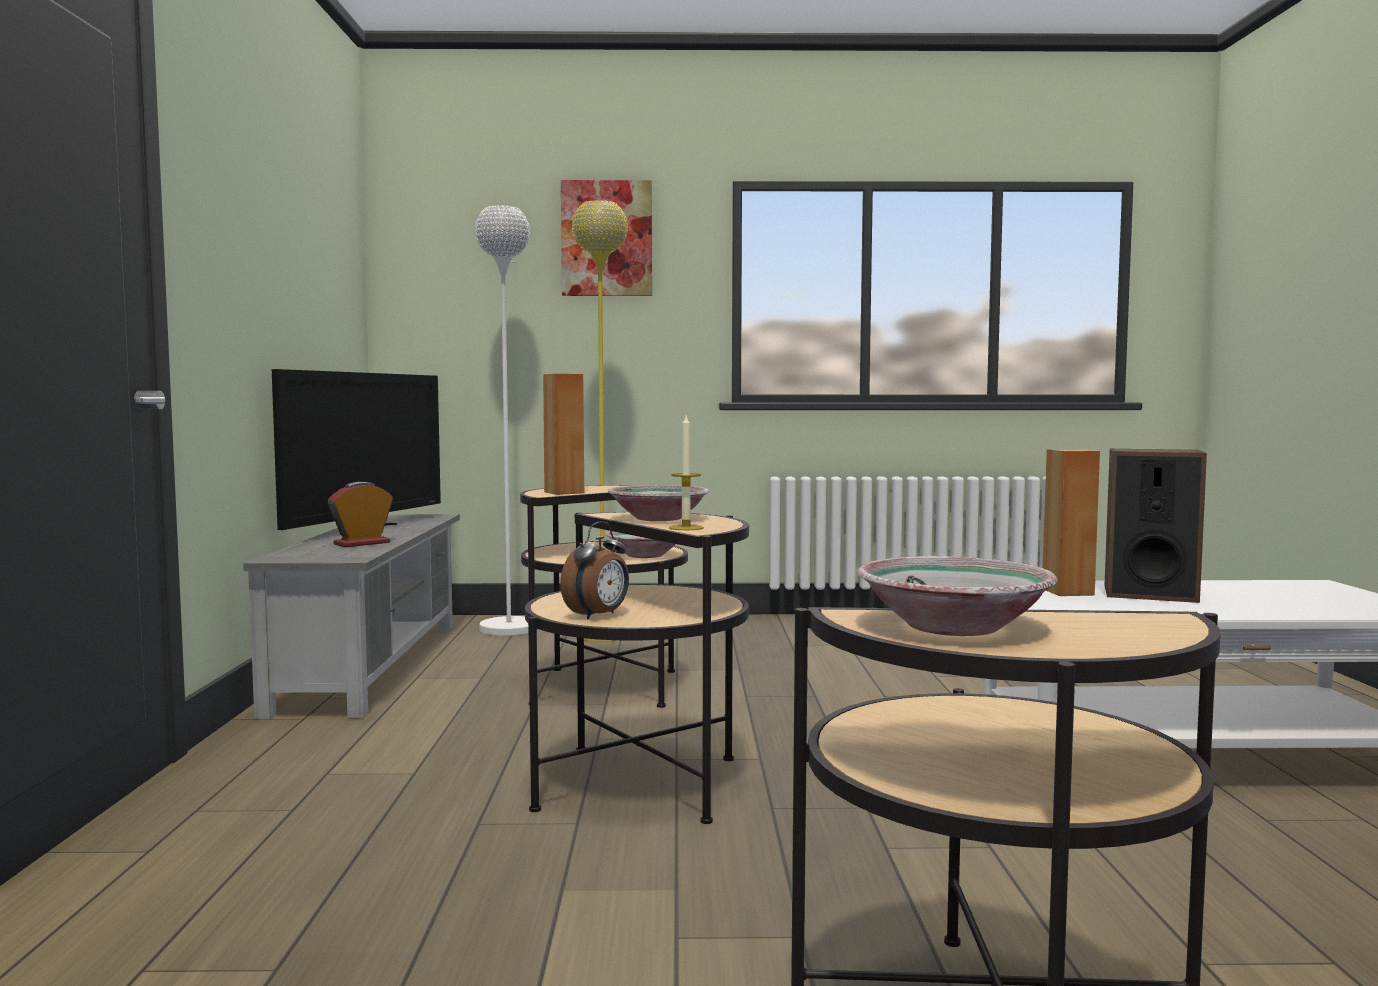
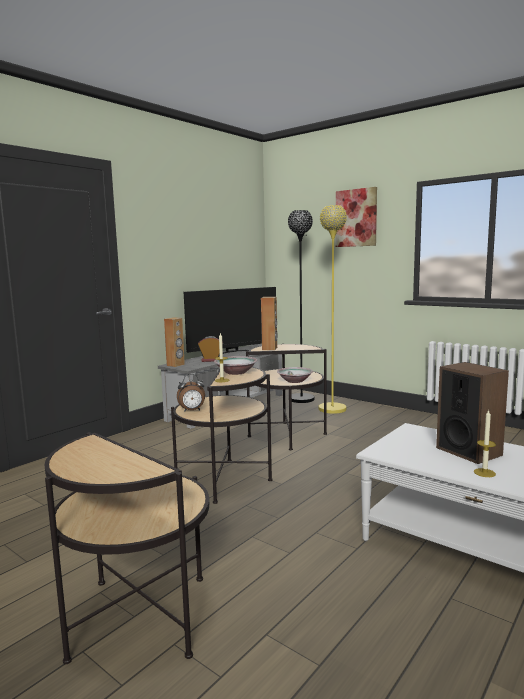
camera: 40 degrees right, 5 degrees up
(509, 628) = (301, 399): white floor lamp -> black floor lamp
(955, 627) = (86, 453): bowl -> none
(1068, 592) = (426, 440): brown speaker -> brown speaker (175, 365)
(1234, 608) = (484, 473): none -> candle

